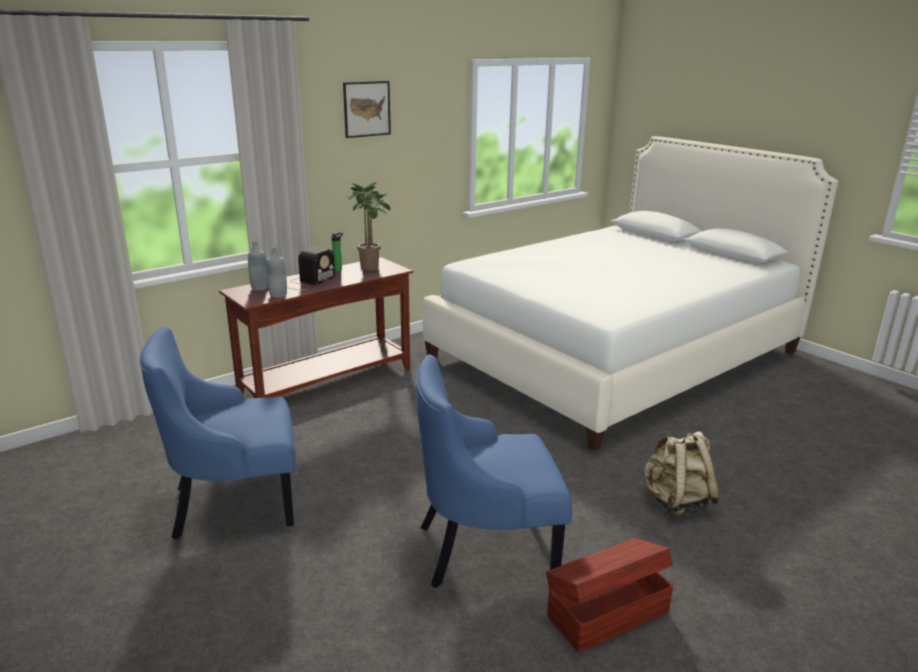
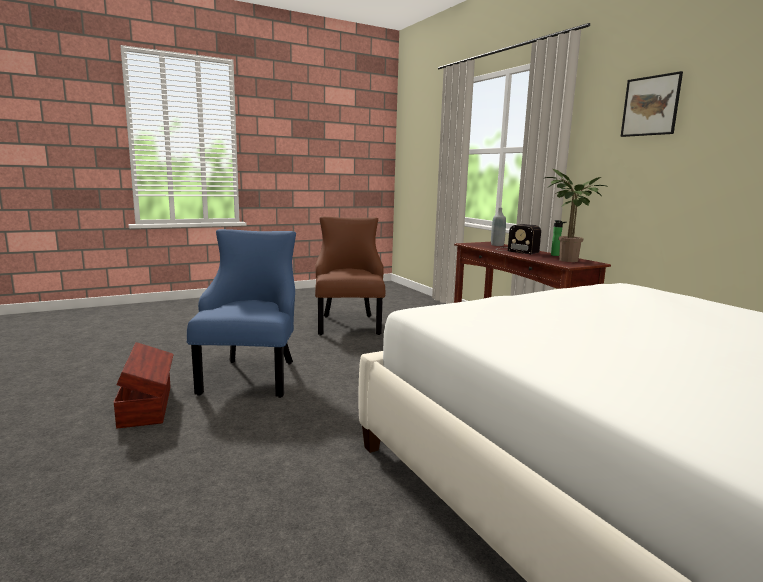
camera: 100 degrees right, 10 degrees down
(237, 504) = (349, 326): blue chair -> brown chair
(278, 295) = (482, 246): grey bottle -> none
(676, 502) = (237, 475): beige backpack -> none

